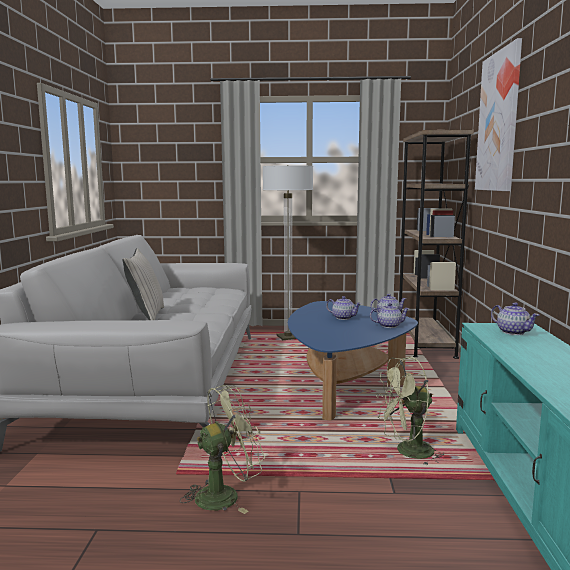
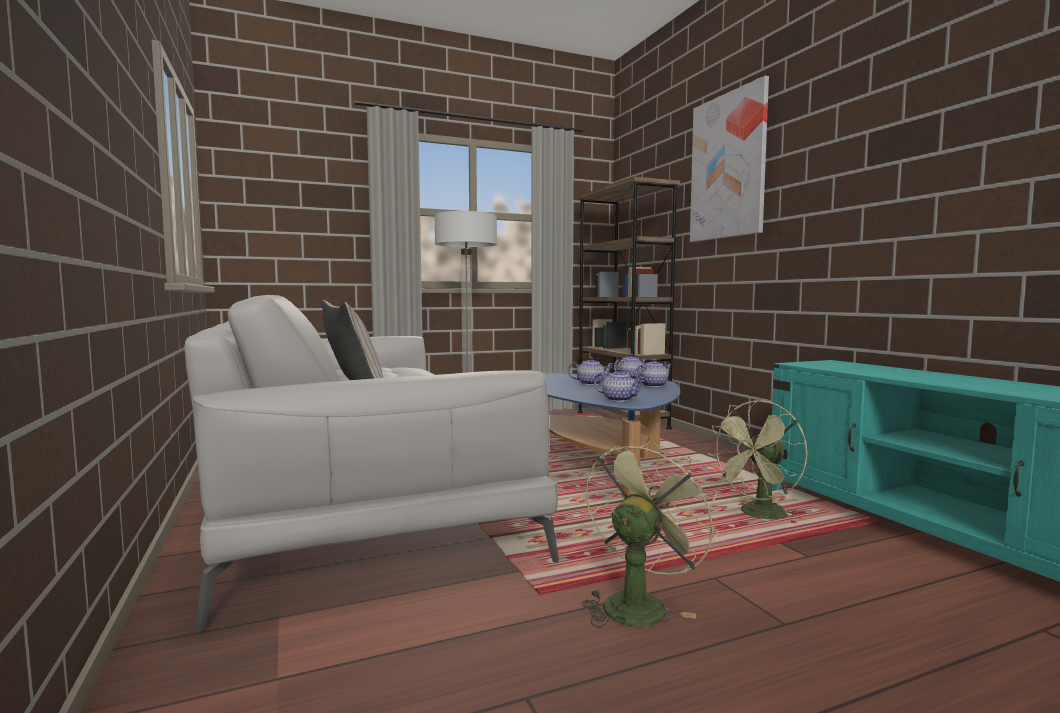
camera: 25 degrees left, 5 degrees down
(513, 332) = (837, 365): teapot -> teapot (618, 399)

